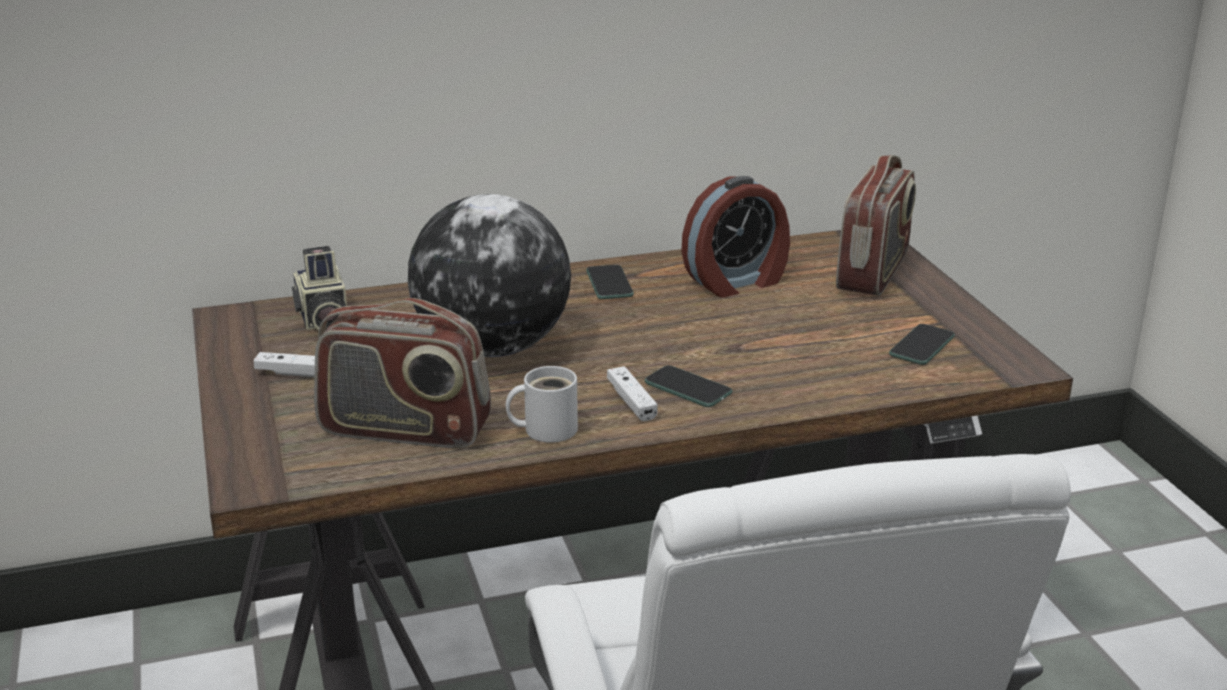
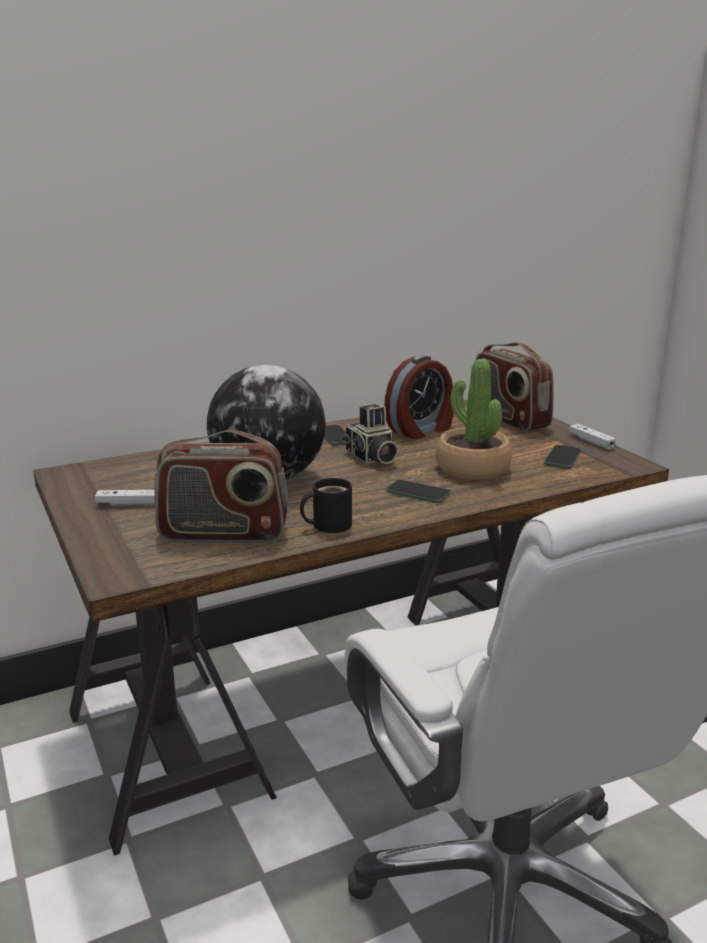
camera: 10 degrees left, 5 degrees down
(322, 320) = (136, 470): camera -> camera (371, 458)
(545, 429) = (328, 524): white mug -> black mug
(631, 402) = (382, 503): white game controller -> white game controller (591, 442)
(781, 354) = (472, 468): none -> potted plant
(874, 272) = (508, 419): radio -> radio turned 135 degrees clockwise

